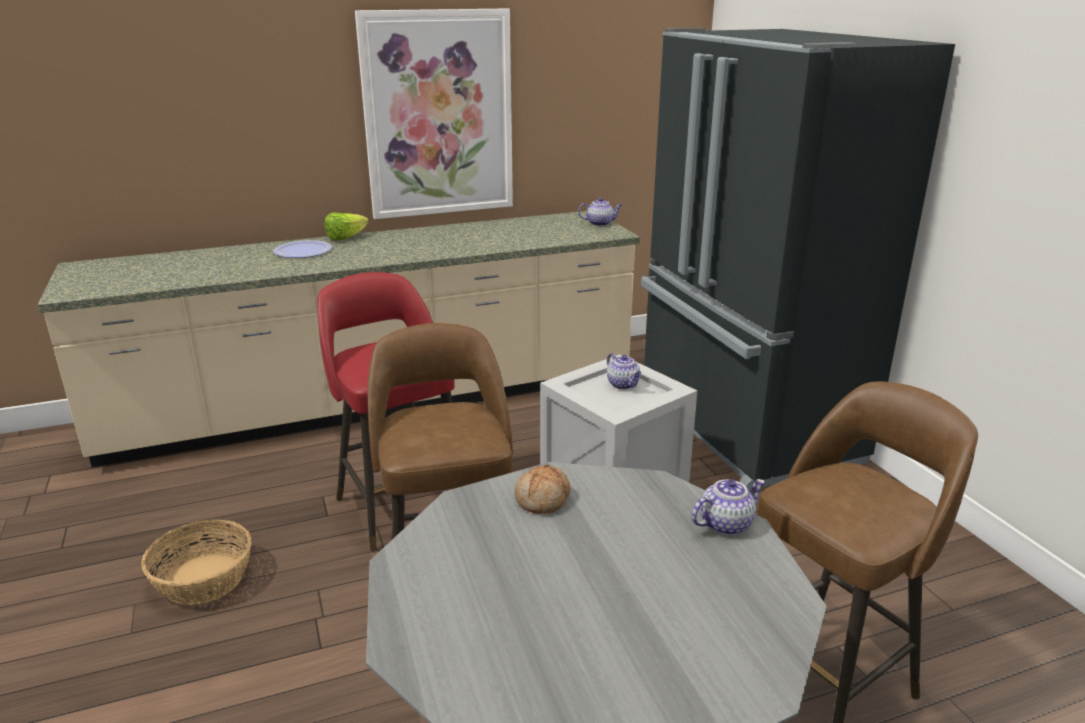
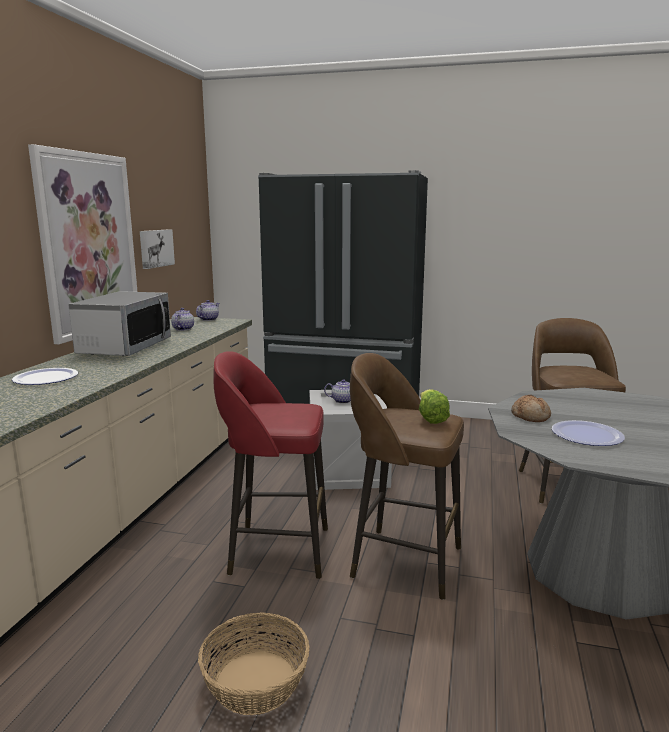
camera: 55 degrees left, 10 degrees down
(346, 238) = (53, 364): lettuce -> lettuce (430, 418)
(430, 237) = (125, 347): none -> microwave
(508, 557) = (586, 435): none -> plate
(565, 120) = (155, 248): none -> picture
(725, 524) = (583, 393): teapot -> teapot (183, 329)

